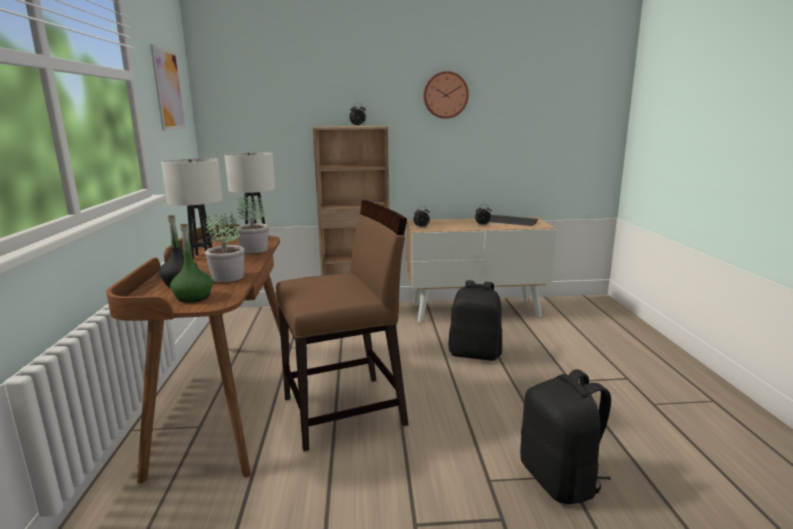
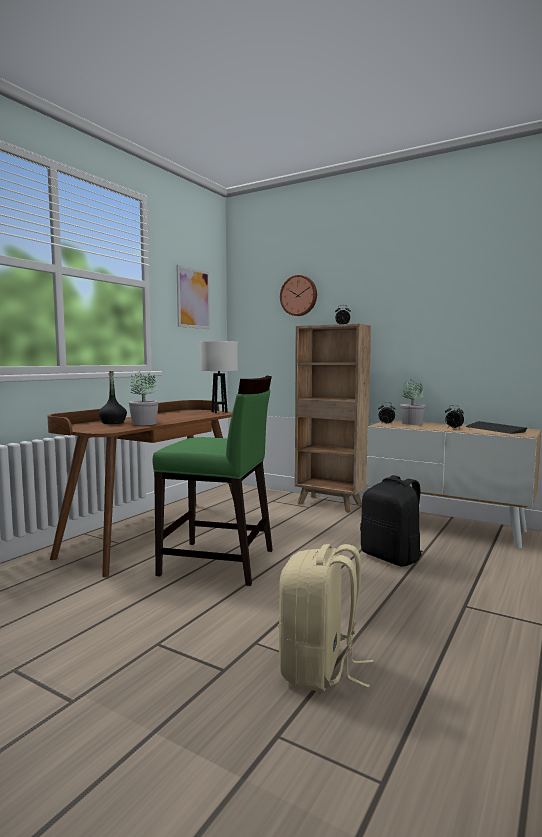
camera: 35 degrees right, 10 degrees down
(193, 297) = (100, 428): green bottle -> none
(202, 257) = (160, 415): white table lamp -> none
(254, 250) = (200, 416): potted plant -> potted plant (411, 423)
(345, 411) = (218, 562): brown chair -> green chair
(445, 95) = (433, 294): wall clock -> wall clock (299, 296)
(560, 480) = (320, 669): black backpack -> beige backpack

